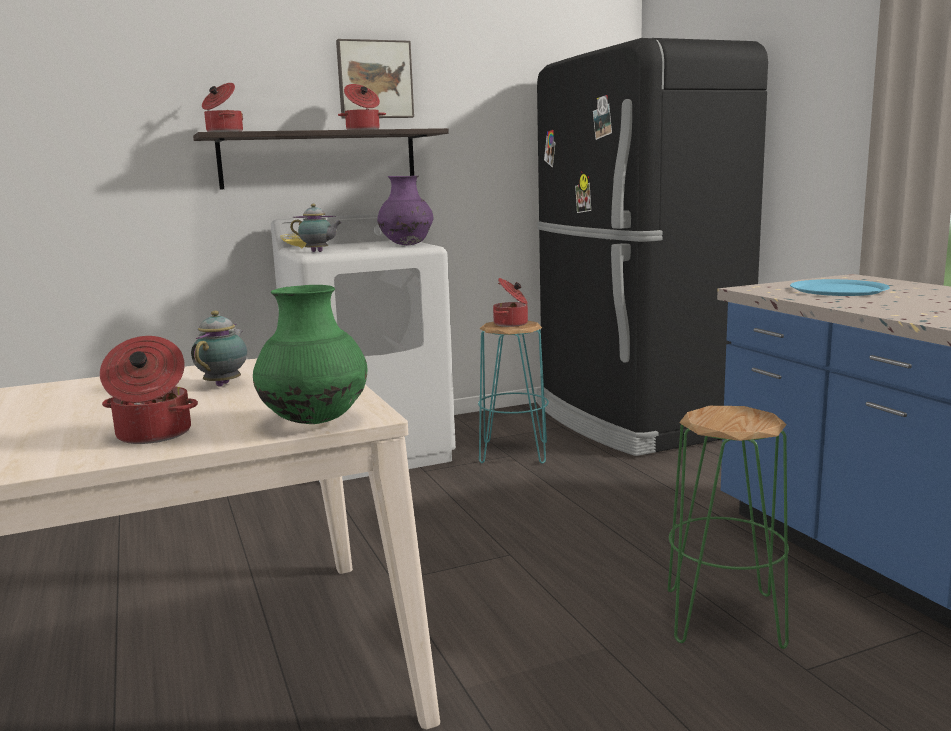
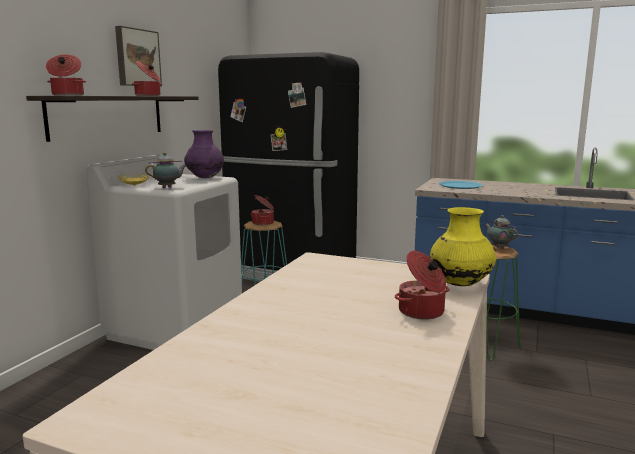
camera: 45 degrees left, 0 degrees up
(225, 384) = (338, 281): teapot -> teapot (498, 248)
(315, 421) = (460, 284): green vase -> yellow vase

